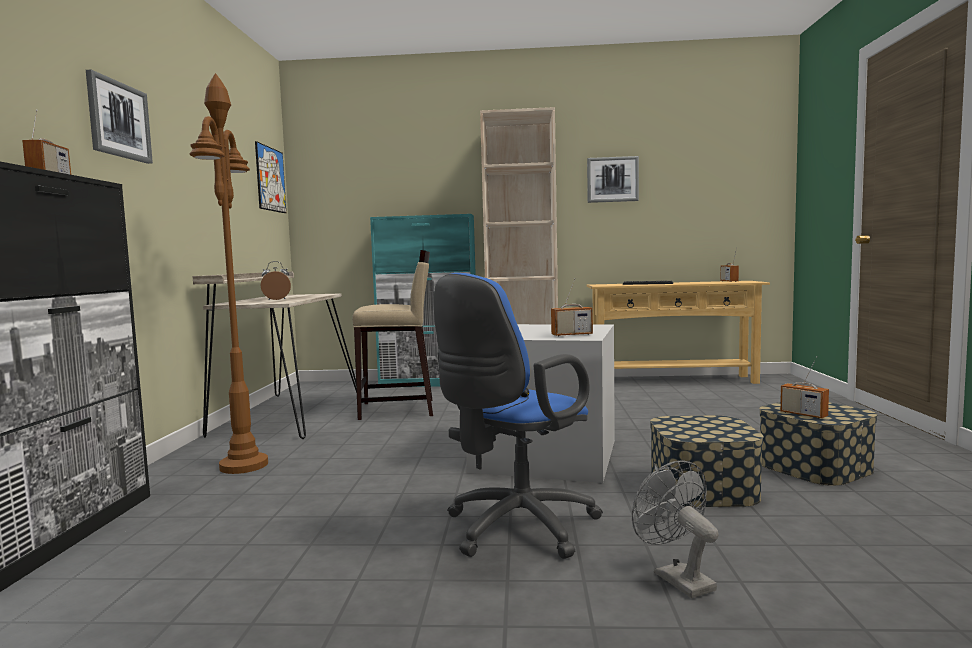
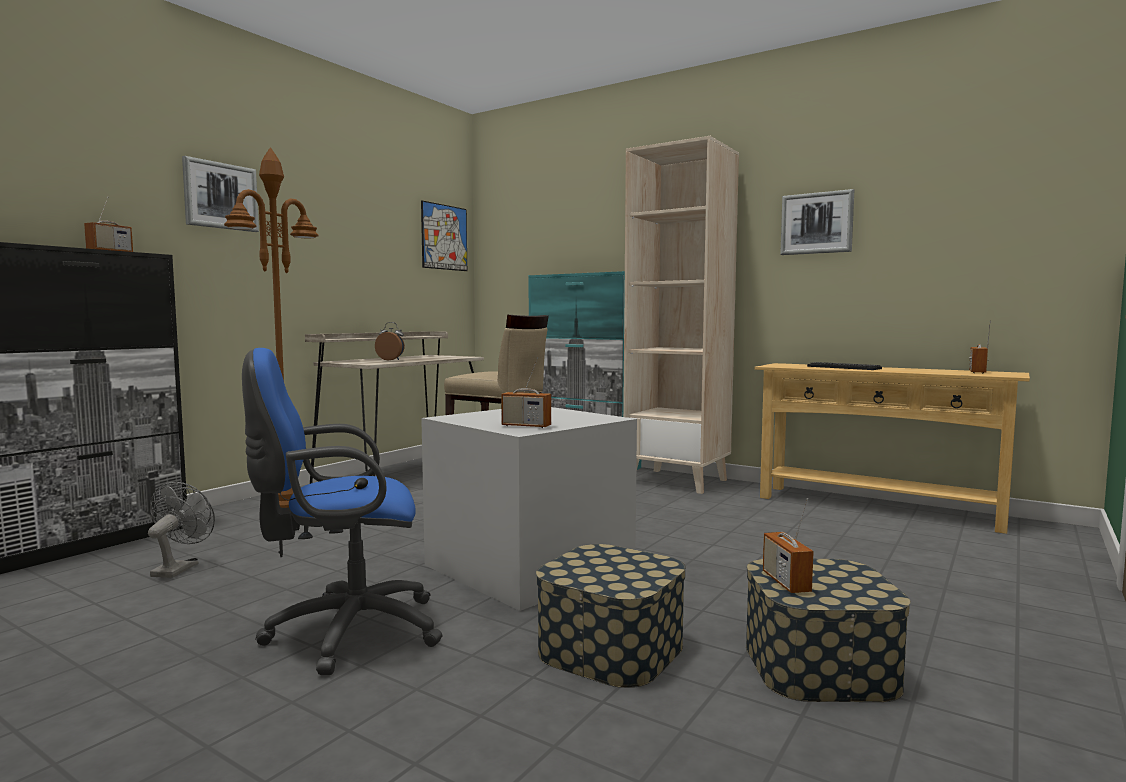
camera: 30 degrees right, 0 degrees up
(676, 578) = (366, 733): grey fan -> grey fan (179, 568)

